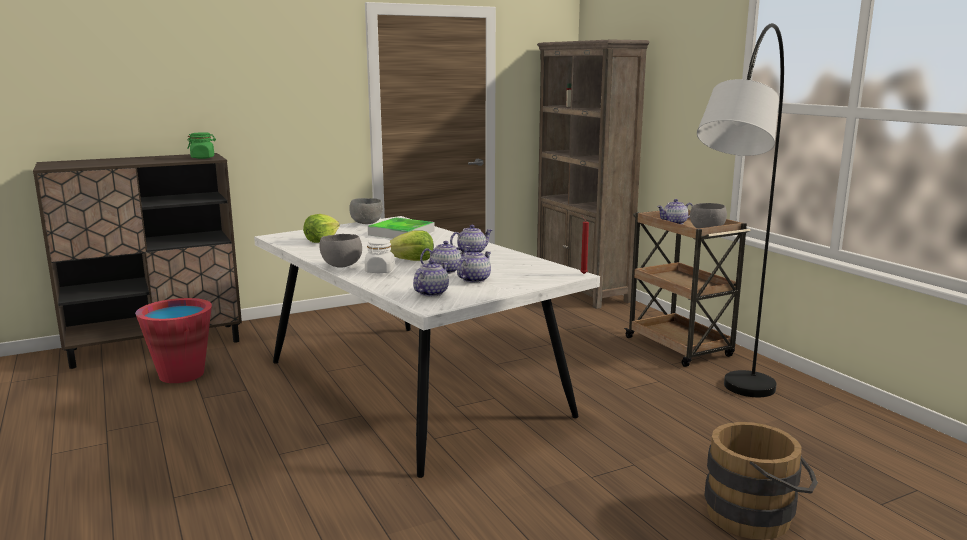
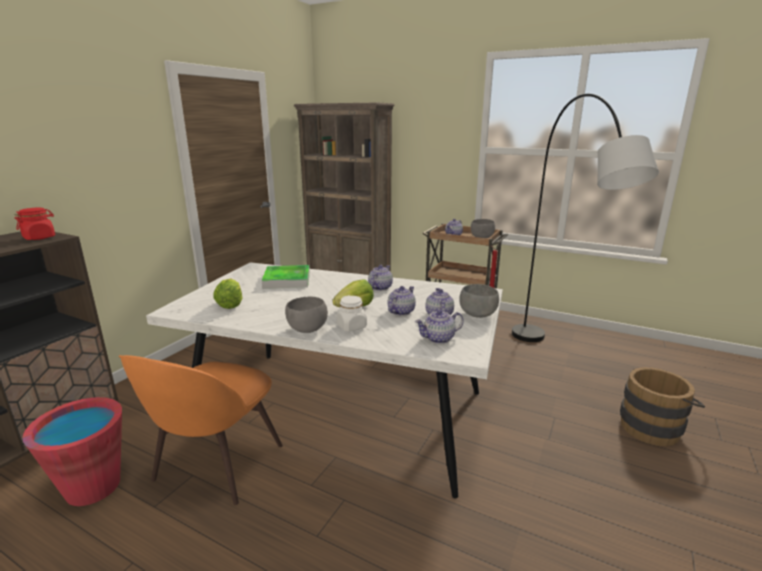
camera: 35 degrees left, 5 degrees up
(203, 158) = (39, 237): green jar -> red jar
(268, 390) = (216, 466): none -> orange chair
(367, 223) = (236, 276): grey bowl -> grey bowl (477, 314)
(431, 293) = (438, 338): teapot -> teapot turned 105 degrees counterclockwise

